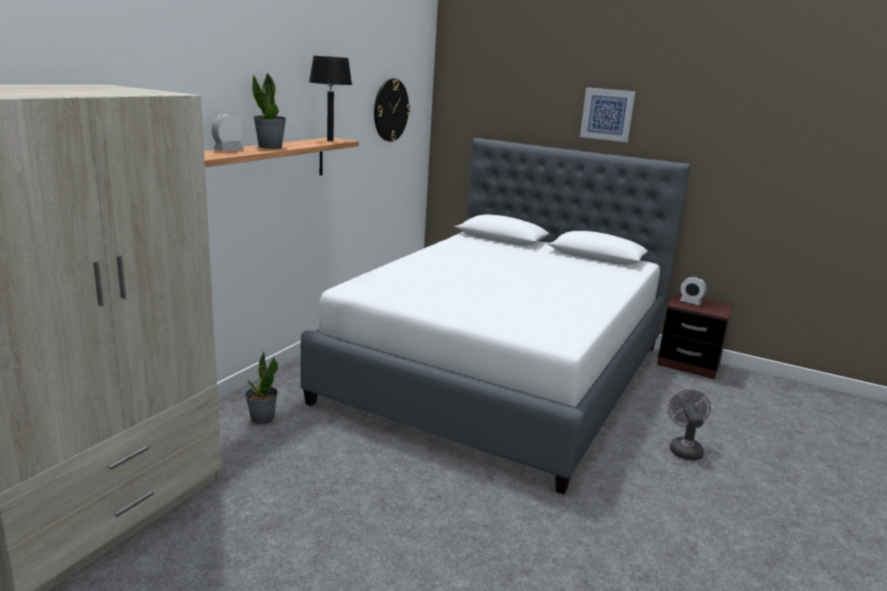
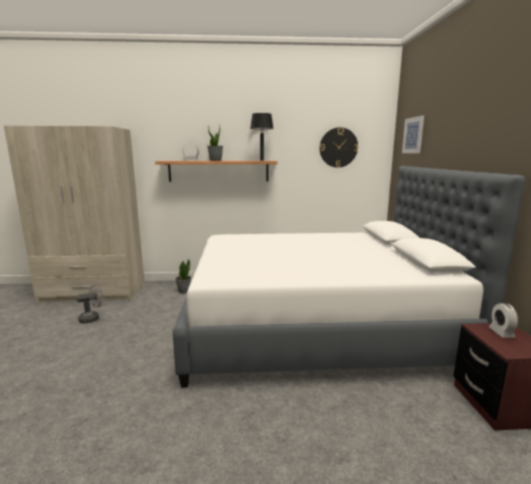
camera: 60 degrees right, 5 degrees down
(607, 114) = (472, 134): picture -> picture (413, 135)
(684, 449) = (308, 434): grey fan -> grey fan (92, 318)

